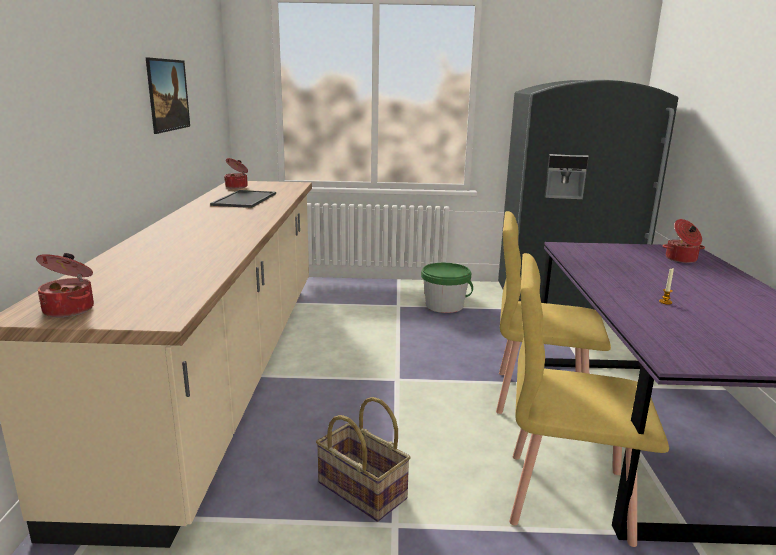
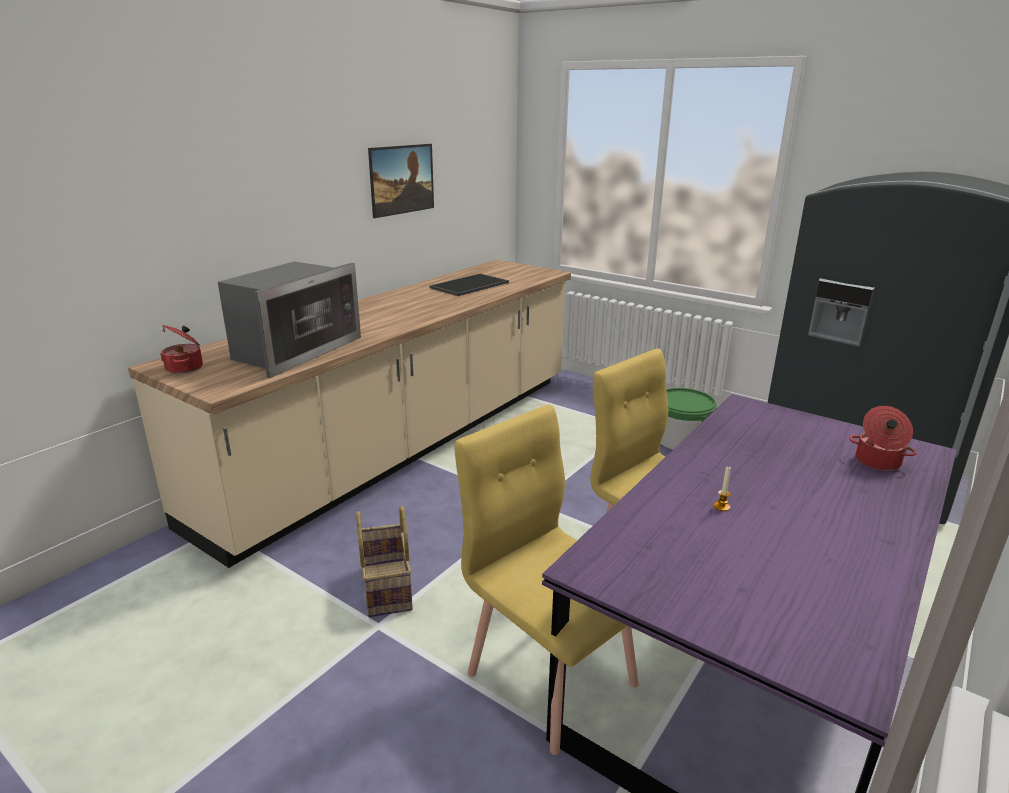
camera: 35 degrees right, 5 degrees up
(176, 270) = (294, 350): none -> microwave
(237, 187) = (490, 269): cooking pot -> none

